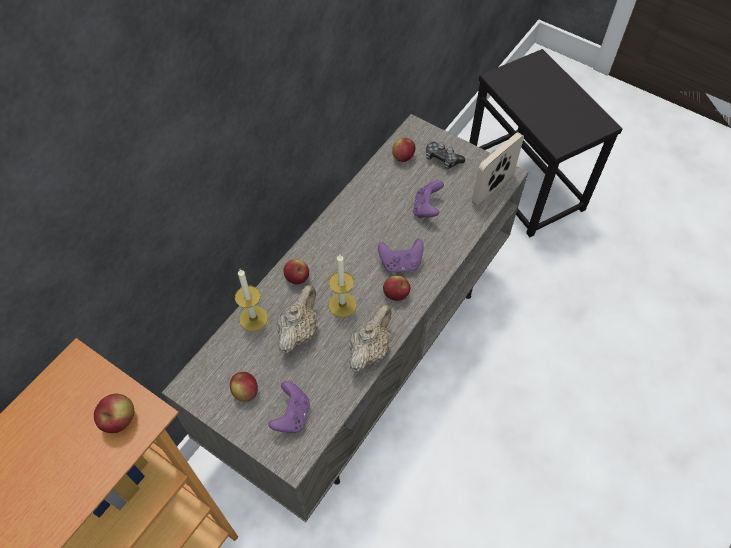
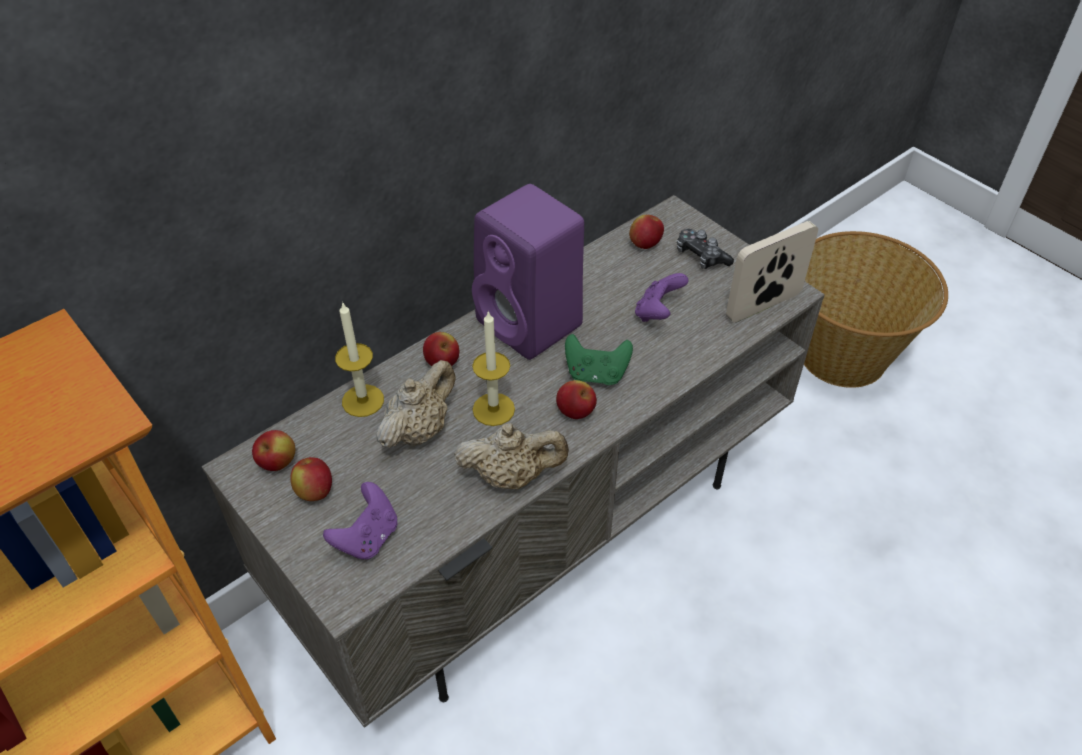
camera: 15 degrees right, 10 degrees down
(120, 420) = (68, 417): apple -> apple (278, 463)
(347, 235) = (532, 324): none -> purple speaker
(370, 349) = (512, 476): beige teapot -> beige teapot turned 45 degrees clockwise
(400, 263) = (596, 374): purple game controller -> green game controller
(525, 184) = (844, 355): black side table -> basket

